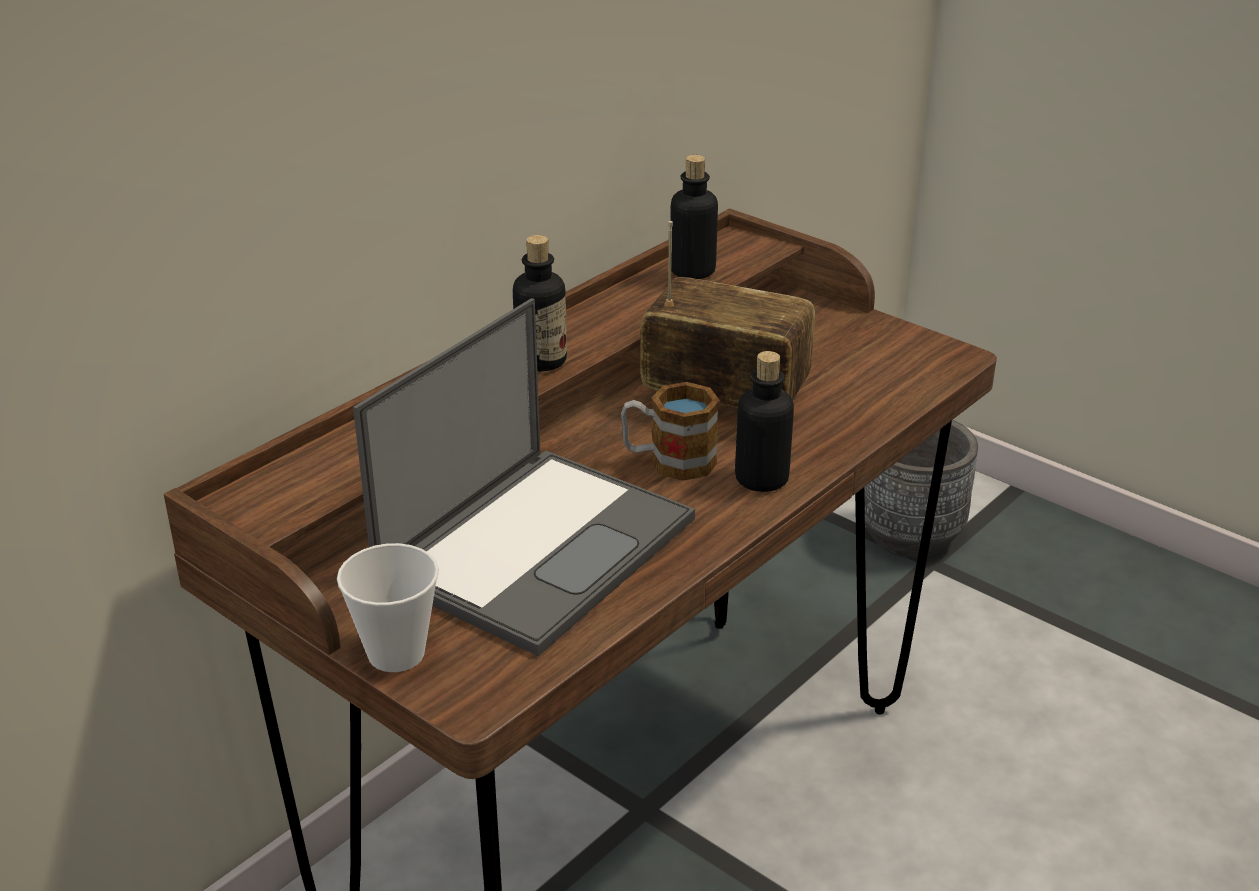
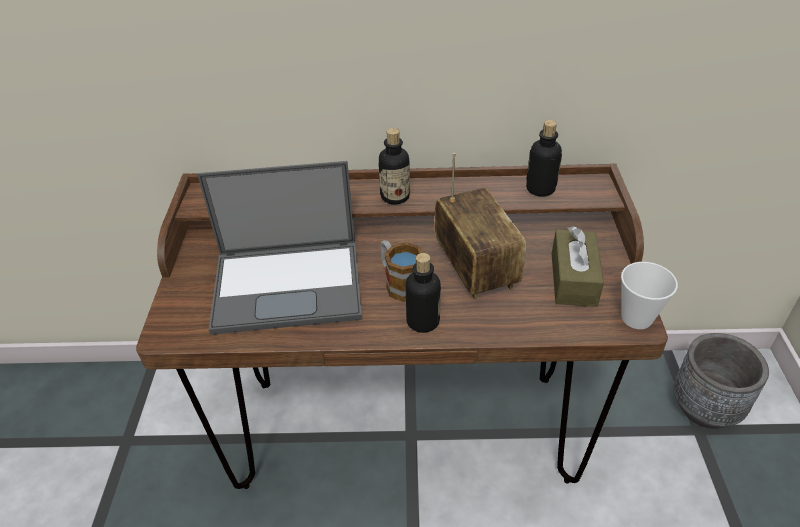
camera: 50 degrees right, 10 degrees up
(396, 653) = (177, 294): cup -> cup (636, 318)
(835, 353) = (573, 279): none -> brown tissue box

